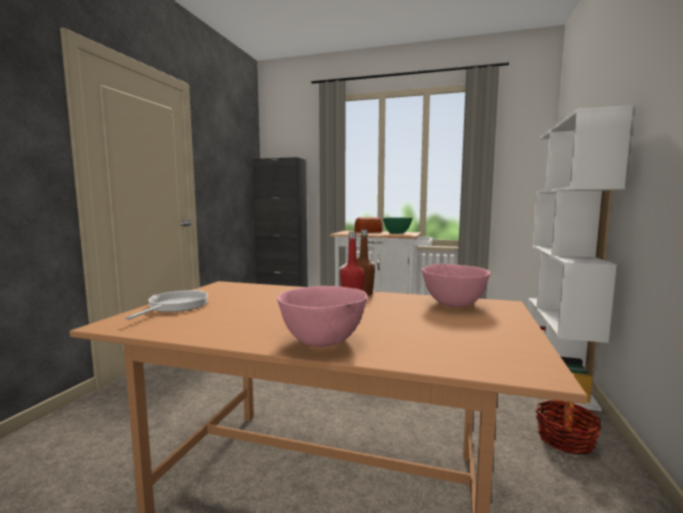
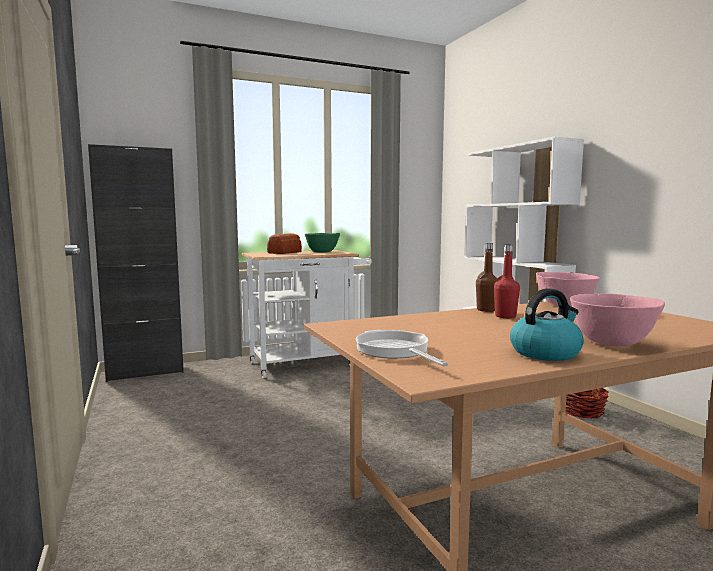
camera: 40 degrees left, 0 degrees up
(237, 332) = (545, 353): none -> kettle

